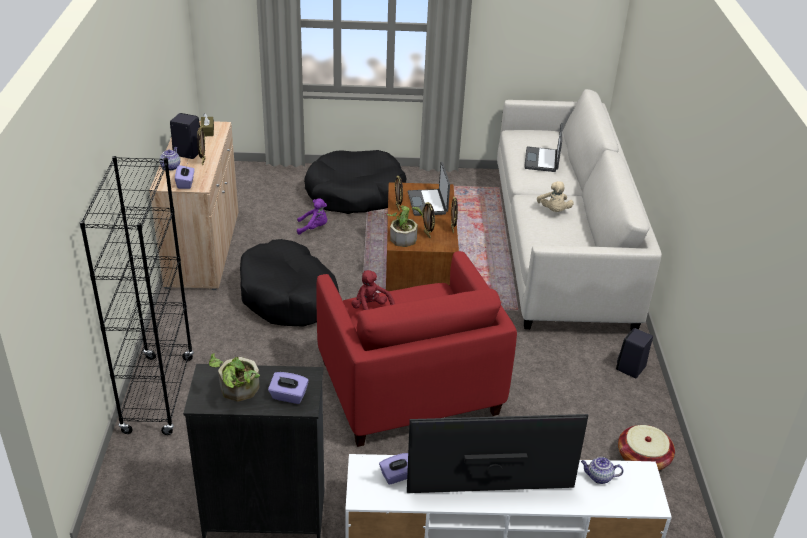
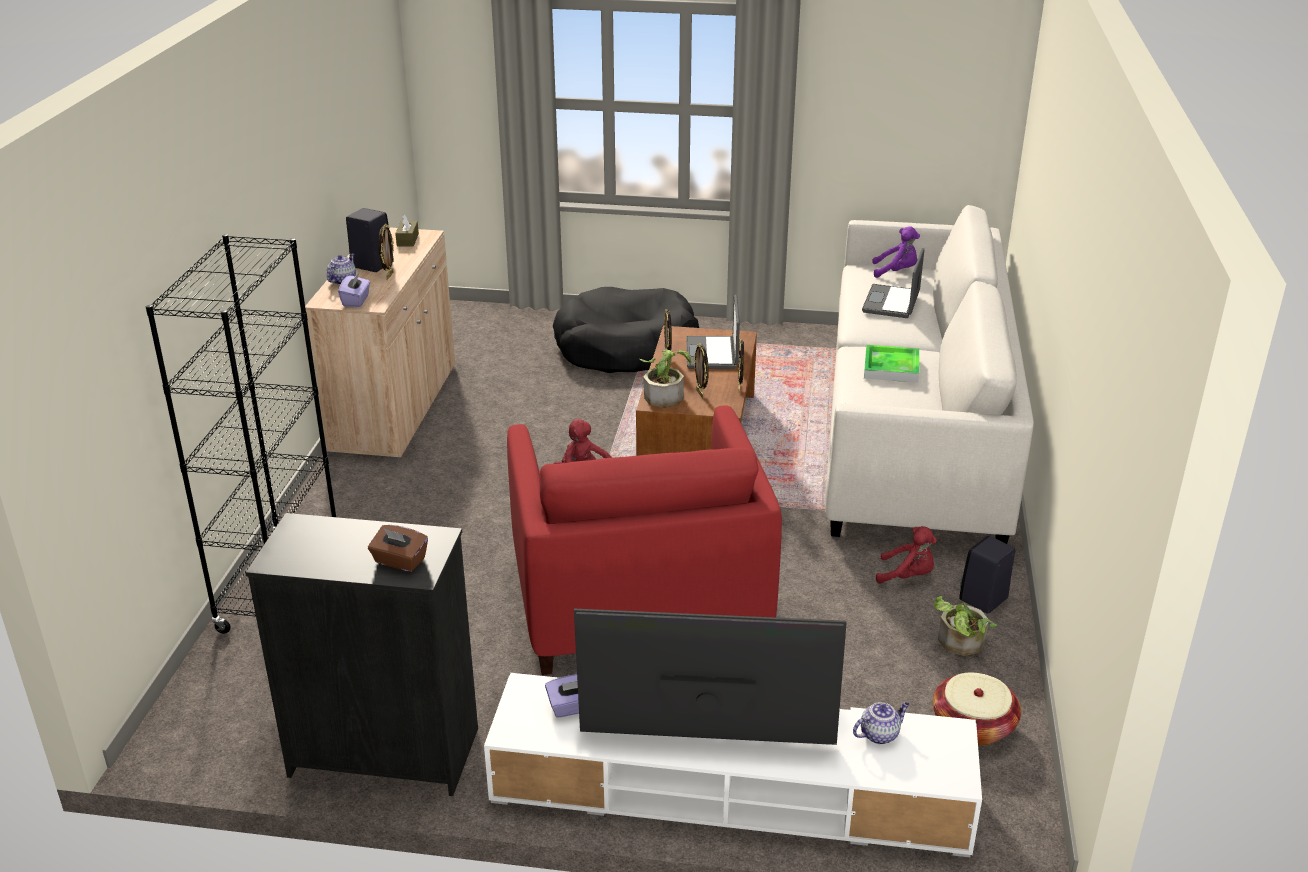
camera: 10 degrees right, 5 degrees down
(237, 392) = (329, 551): potted plant -> potted plant (959, 645)
(288, 396) = (399, 561): purple tissue box -> brown tissue box
(289, 296) = (497, 473): black dog bed -> none
(314, 228) = (556, 388): purple plush toy -> purple plush toy (896, 272)
(553, 211) = (891, 368): beige plush toy -> tray
(579, 355) = (907, 576): none -> red plush toy
(599, 477) = (879, 734): teapot -> teapot turned 135 degrees clockwise

